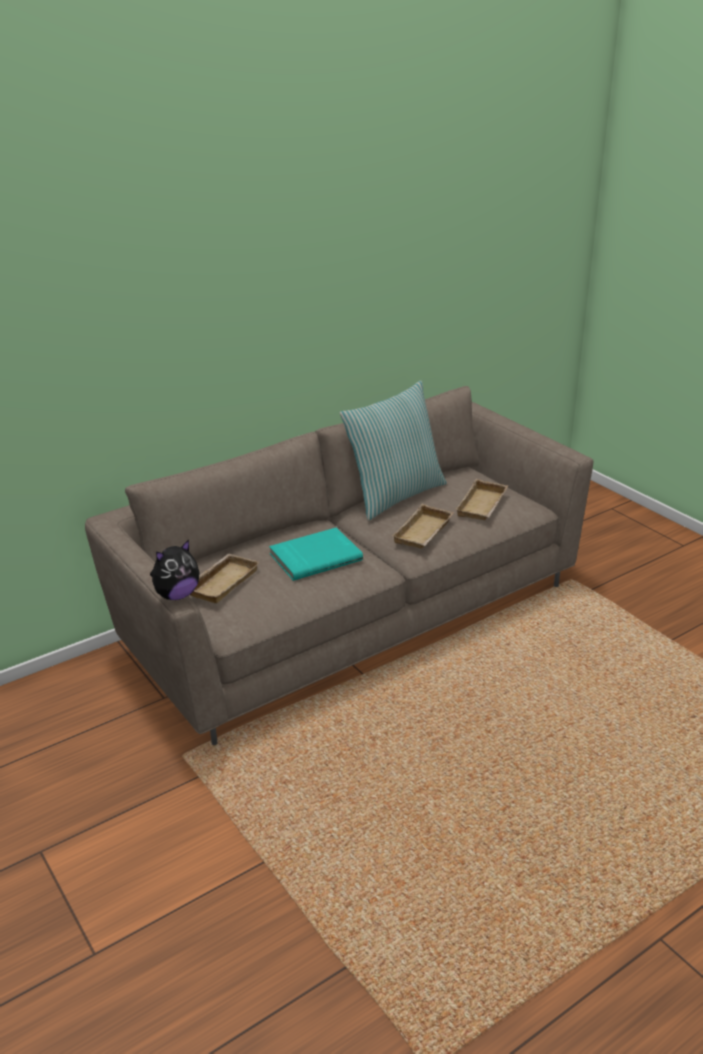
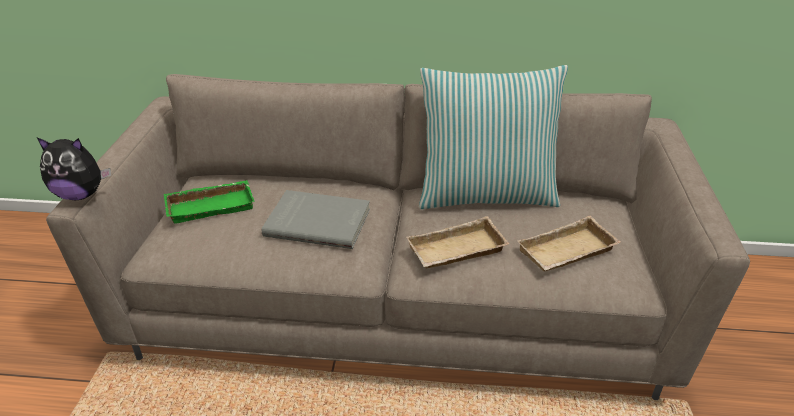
camera: 40 degrees right, 5 degrees up
(221, 582) = (211, 205): beige tray -> green tray
(315, 556) = (318, 221): turquoise book -> grey book

